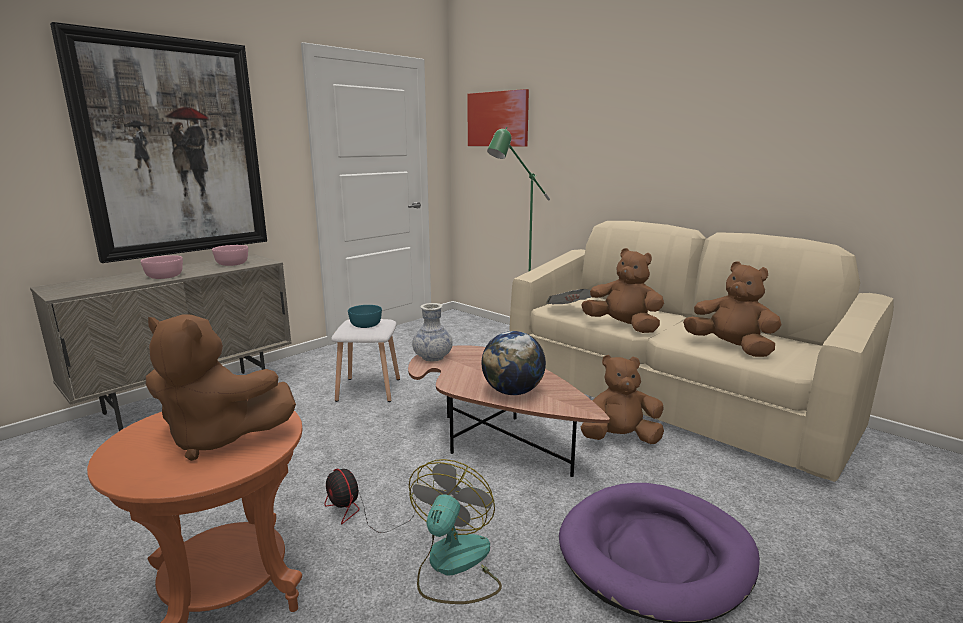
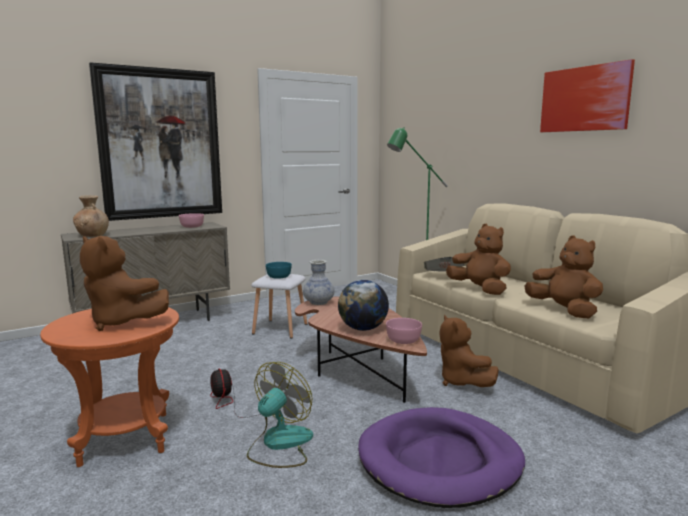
camera: 15 degrees right, 5 degrees down
(89, 288) = (93, 235): none -> brown vase
(164, 276) = (142, 231): pink bowl -> pink bowl (403, 340)
(497, 119) = (412, 122): picture -> picture (584, 99)
(620, 438) = (462, 382): brown plush toy -> brown plush toy turned 120 degrees counterclockwise

